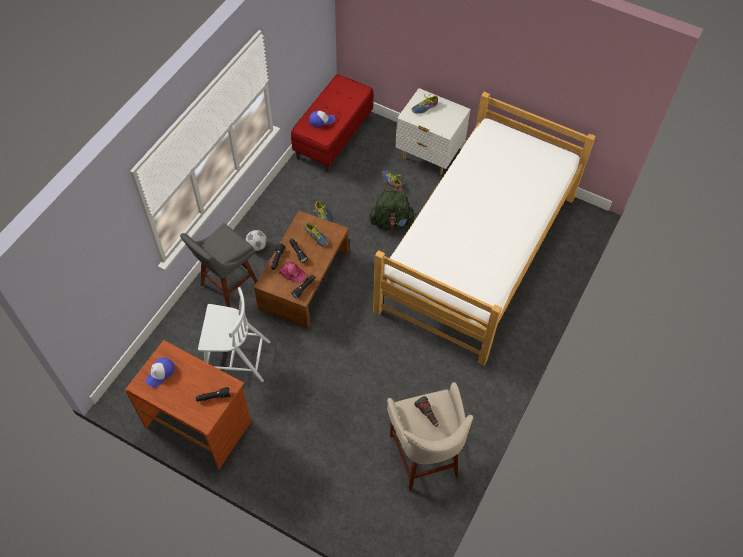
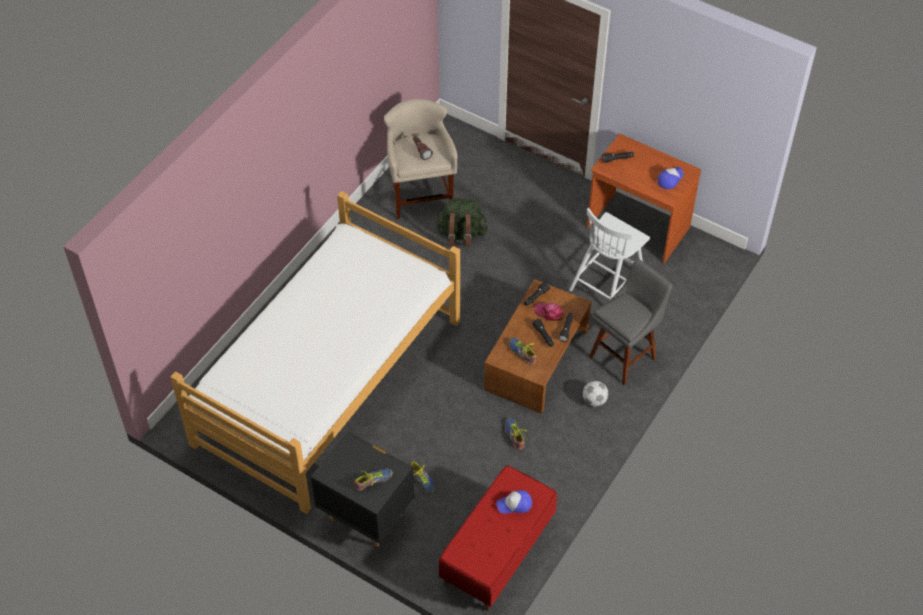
camera: 175 degrees left, 5 degrees down
(236, 359) = (607, 282): white chair -> white chair turned 60 degrees counterclockwise
(391, 222) = (428, 424): green backpack -> green backpack (461, 234)
(429, 156) = (366, 516): white nightstand -> black nightstand

